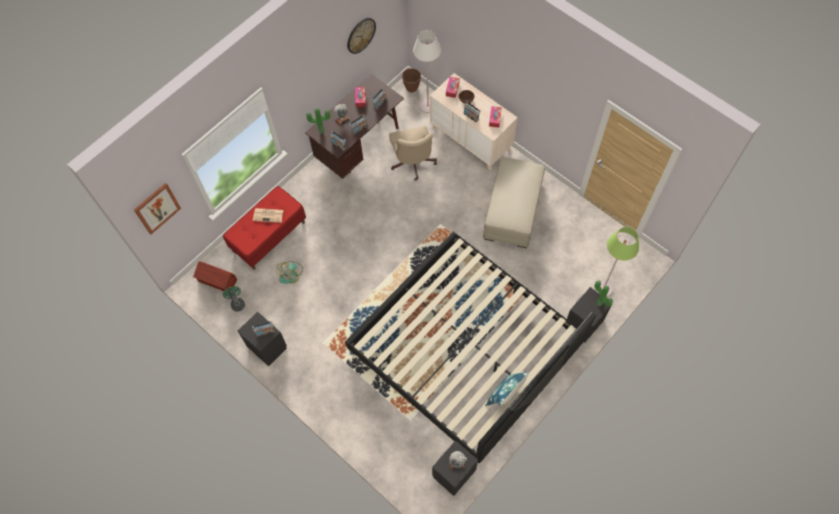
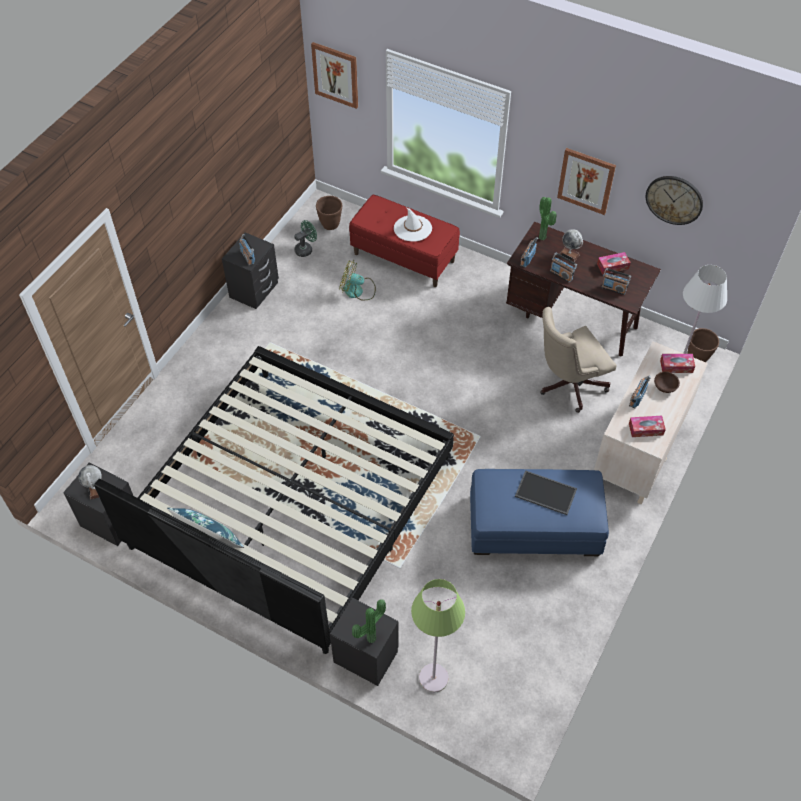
camera: 75 degrees right, 10 degrees down
(217, 281) = (330, 225): brown storage box -> brown planter
(268, 215) = (412, 228): newspaper -> white hat
(318, 80) = (586, 180): none -> picture
(512, 210) = (534, 525): beige ottoman -> blue ottoman
(513, 189) = (545, 493): none -> tray

